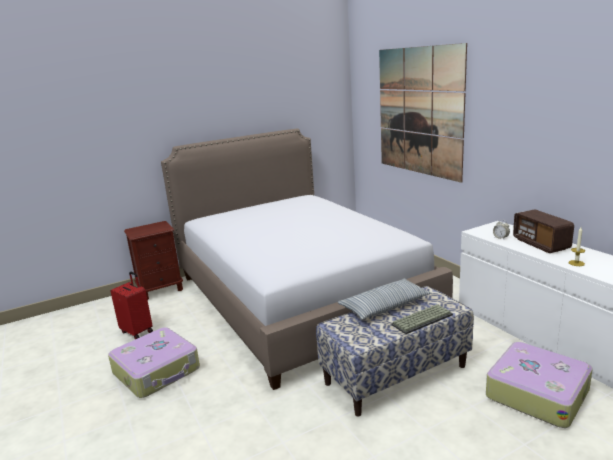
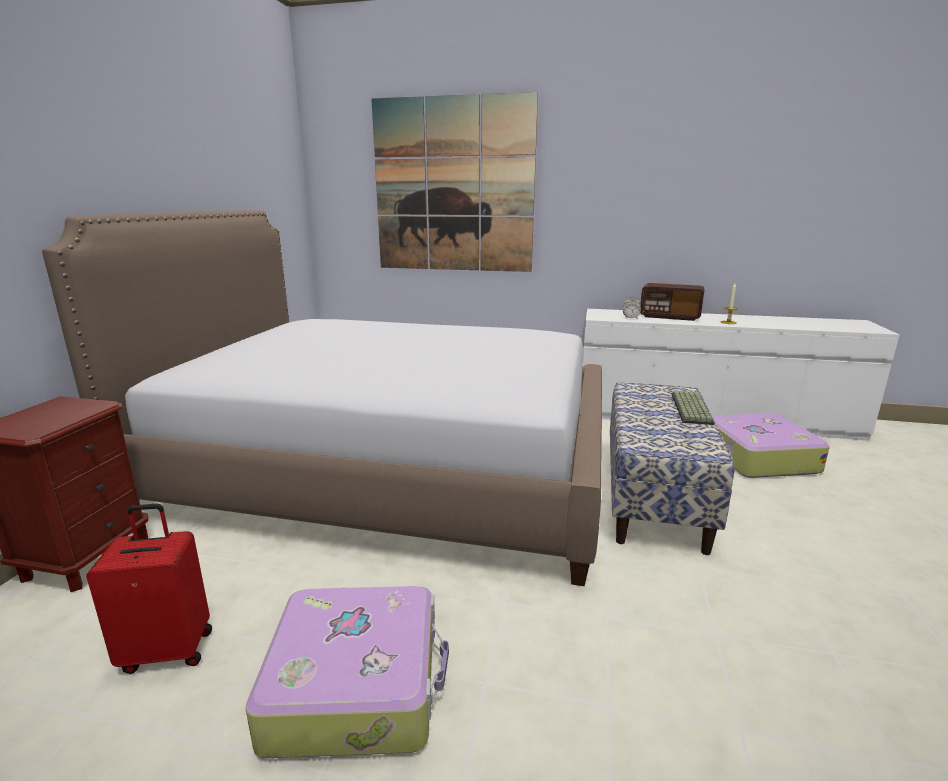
camera: 50 degrees left, 0 degrees up
(385, 306) = (633, 410): pillow -> none

